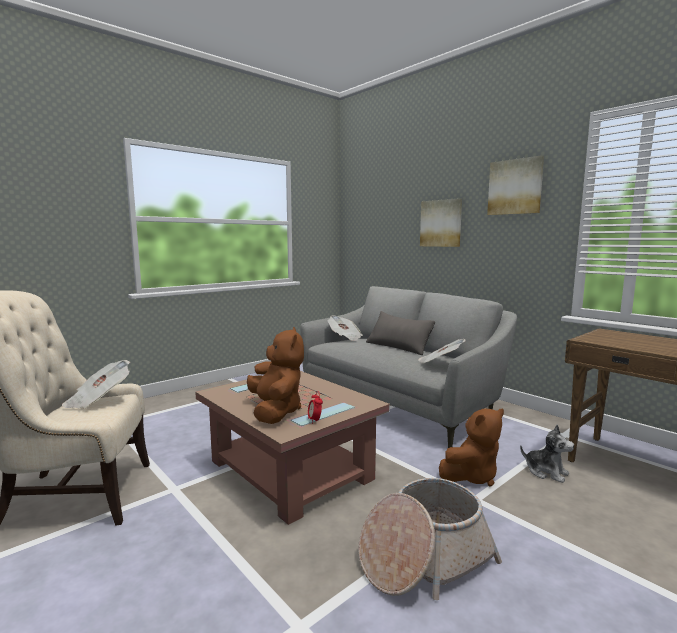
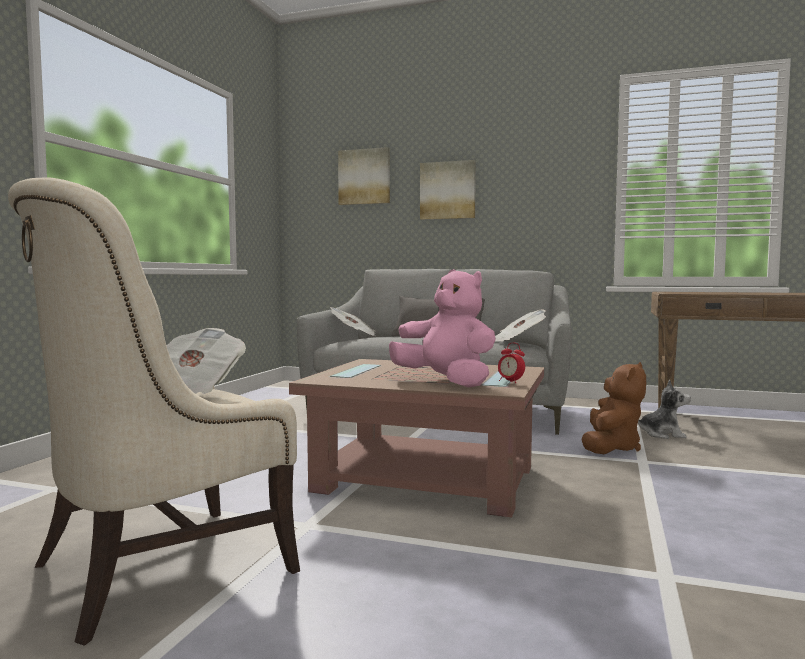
camera: 30 degrees left, 5 degrees down
(275, 411) = (446, 382): brown plush toy -> pink plush toy
(423, 558) = (675, 506): basket -> none
(515, 187) = (542, 148): picture -> picture (364, 177)

